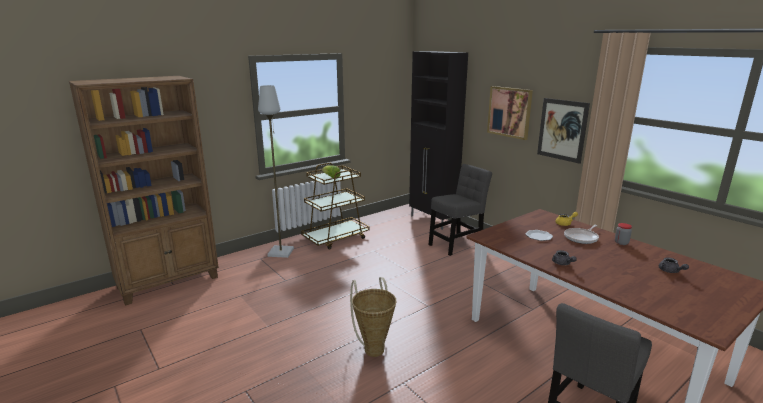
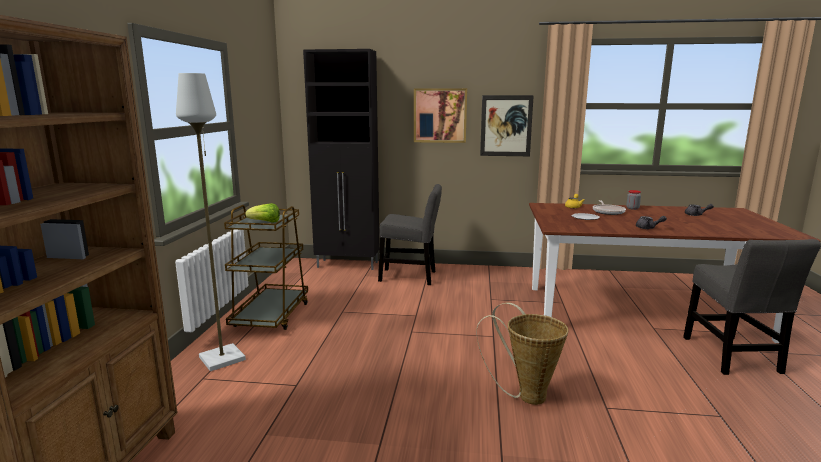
camera: 45 degrees left, 5 degrees down
(457, 244) = (411, 277): grey chair -> grey chair turned 90 degrees clockwise

